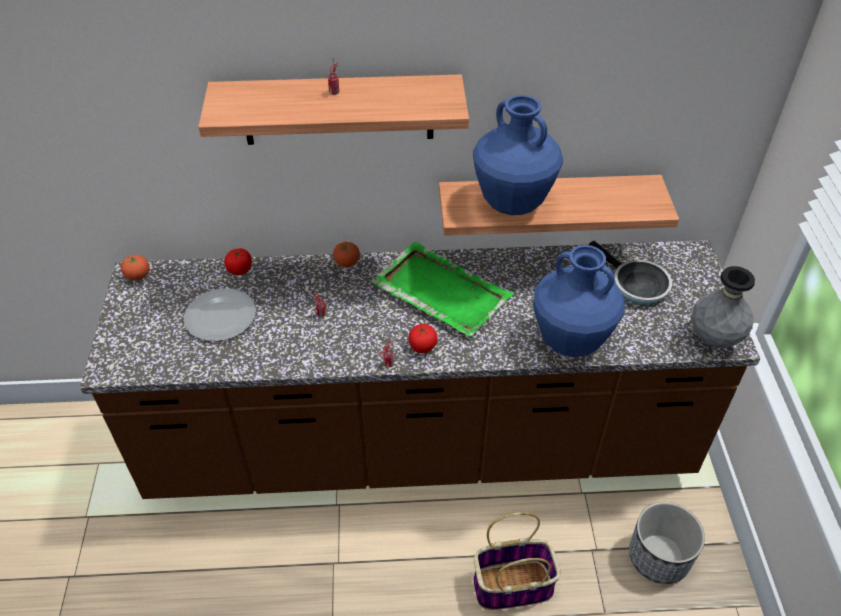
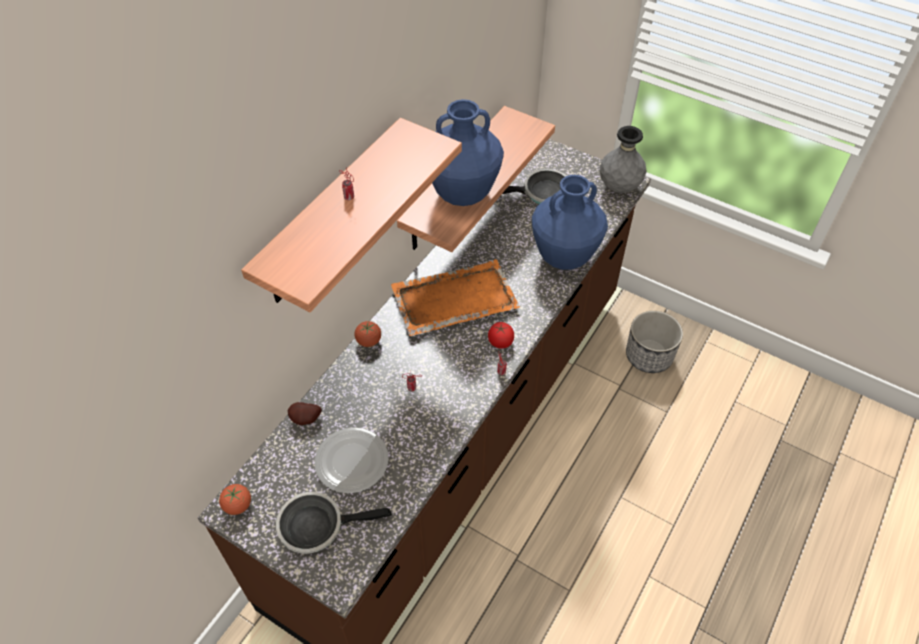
camera: 55 degrees left, 5 degrees up
(148, 329) = (317, 525): none -> frying pan
(240, 270) = (306, 420): tomato -> potato
(440, 291) = (453, 300): green tray -> orange tray
(513, 585) = (613, 450): basket -> none

